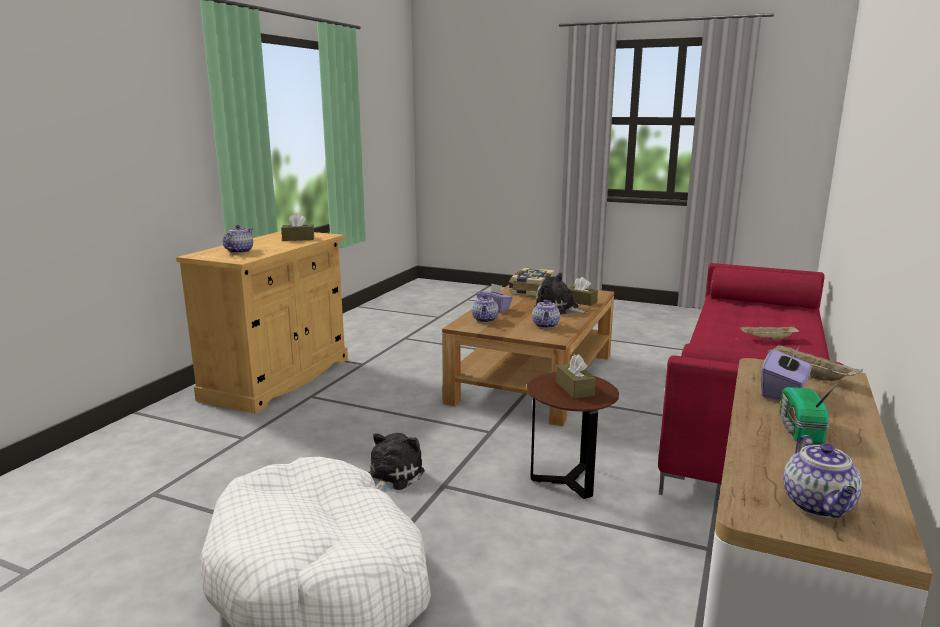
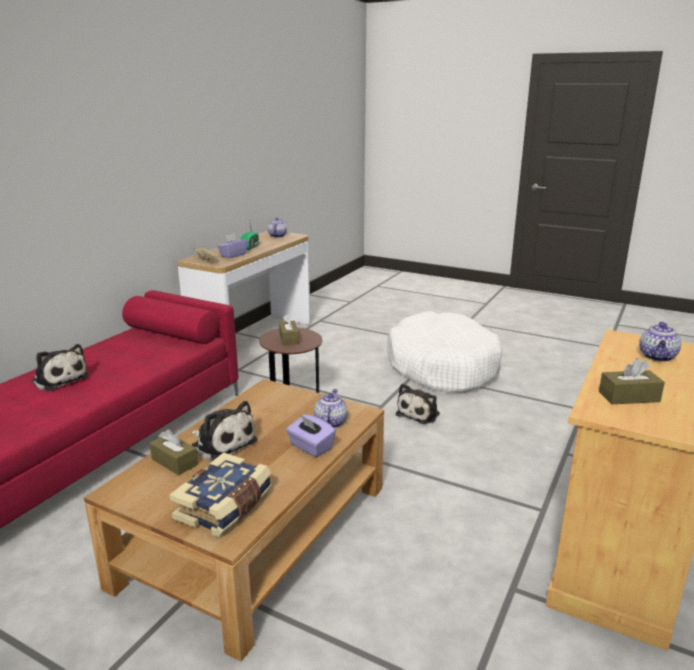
camera: 175 degrees left, 5 degrees up
(546, 325) = (263, 408): teapot -> none
(768, 339) = (59, 379): beige tray -> plush toy

